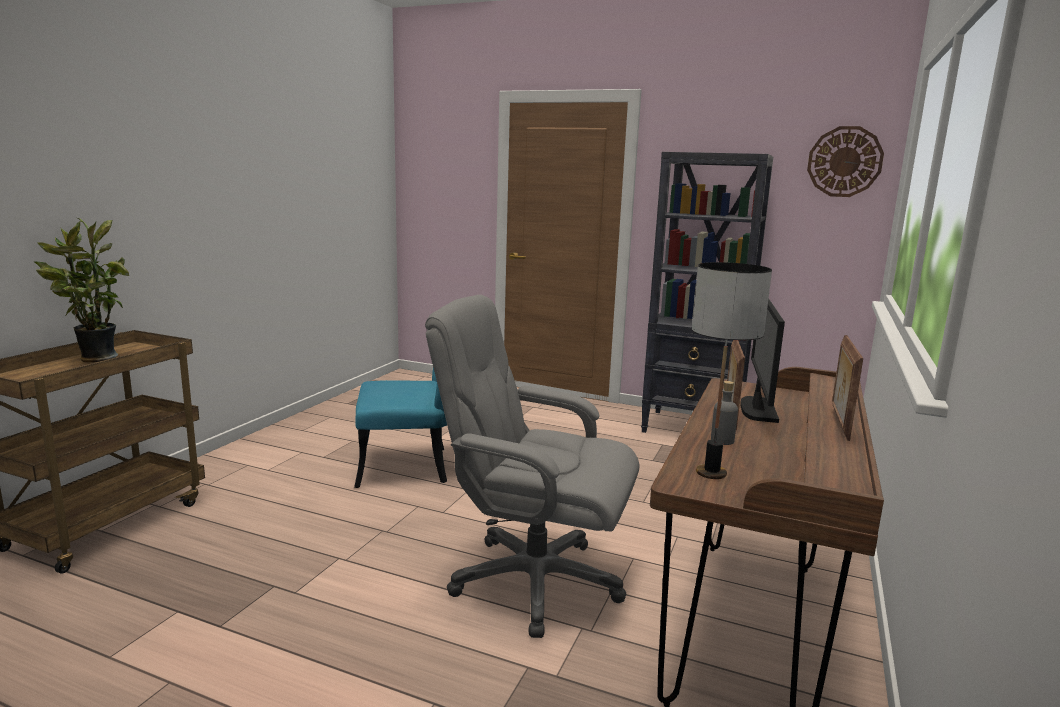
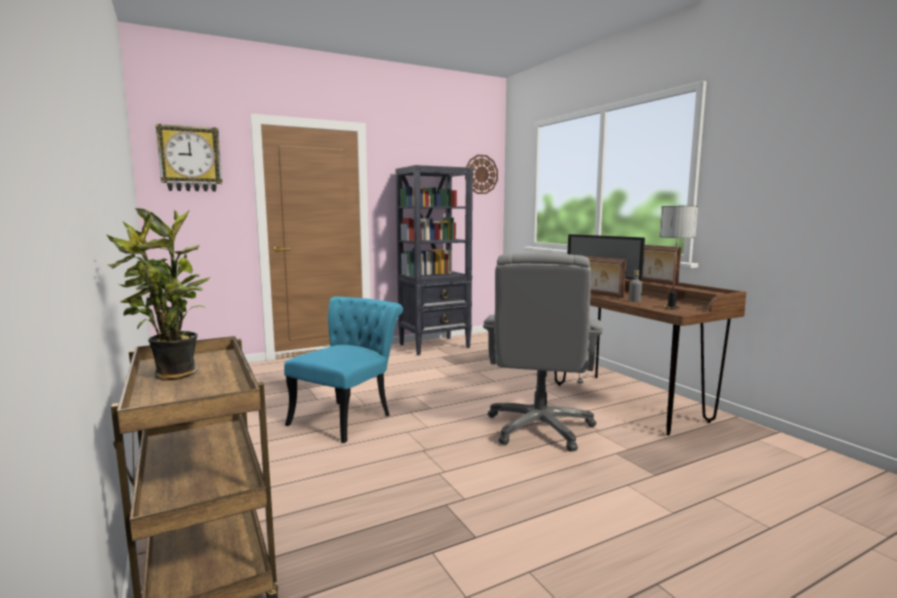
camera: 50 degrees left, 5 degrees down
(439, 148) = (190, 159): none -> wall clock
(533, 581) = (539, 428): grey office chair -> grey office chair turned 45 degrees counterclockwise

